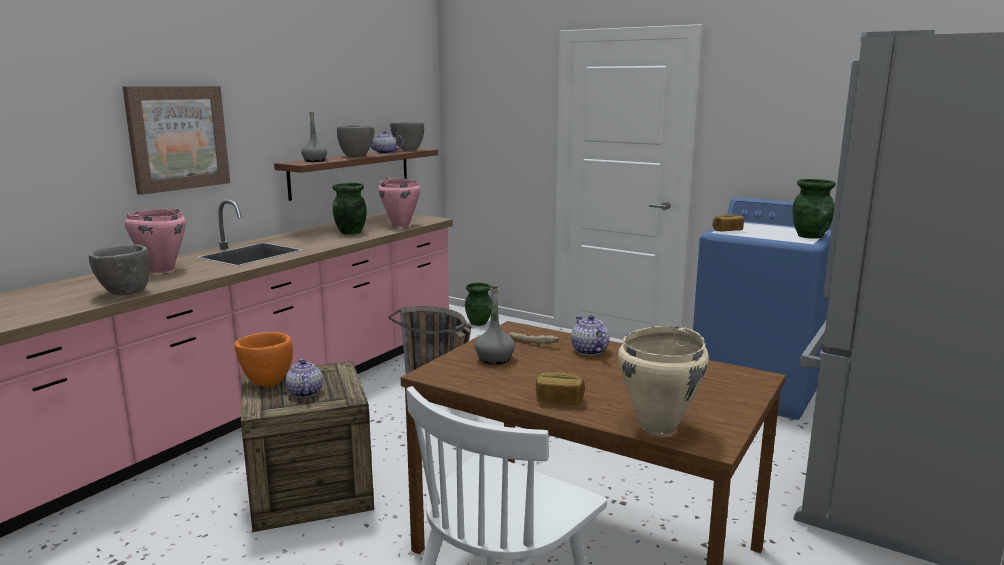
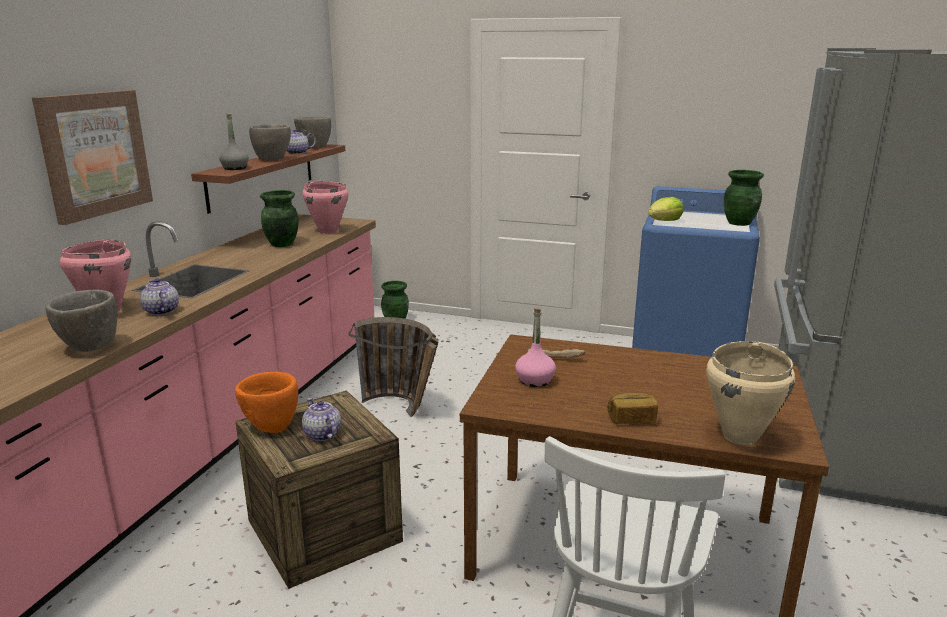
camera: 15 degrees left, 5 degrees up
(494, 359) = (535, 380): grey bottle -> pink bottle
(589, 351) = (614, 360): teapot -> teapot (160, 311)
(727, 230) = (664, 221): bread -> lettuce

